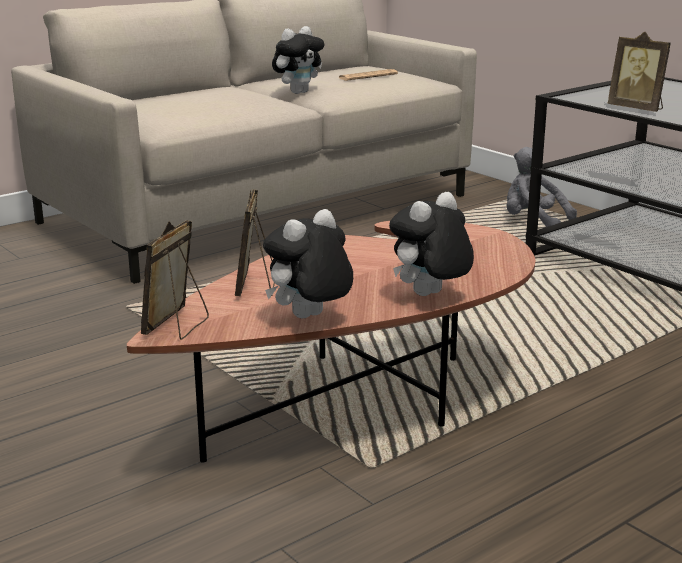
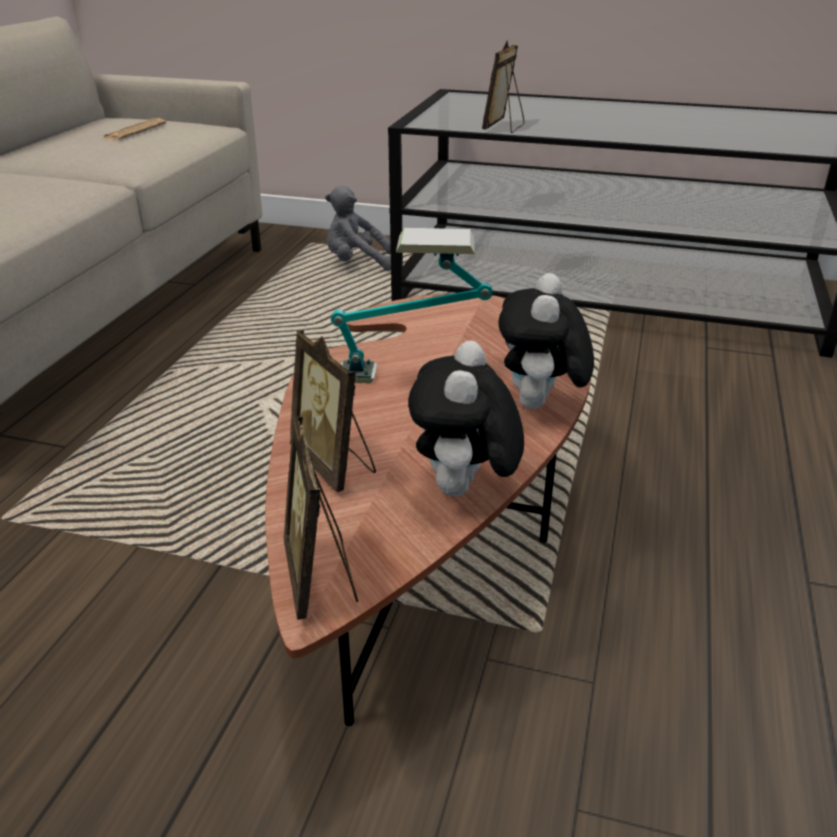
camera: 35 degrees left, 10 degrees up
(298, 92) = (75, 165): plush toy -> none
(370, 260) = (411, 376): none -> table lamp
(637, 109) = (504, 128): picture frame -> picture frame turned 105 degrees clockwise

